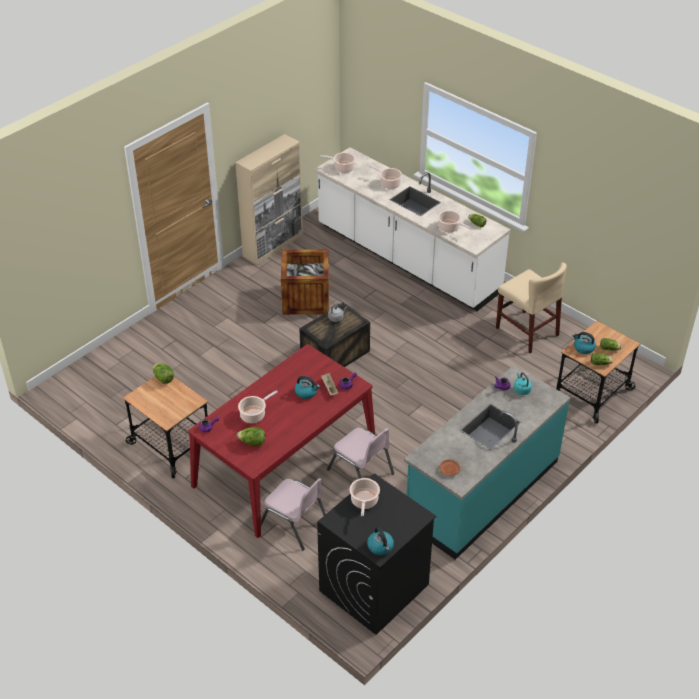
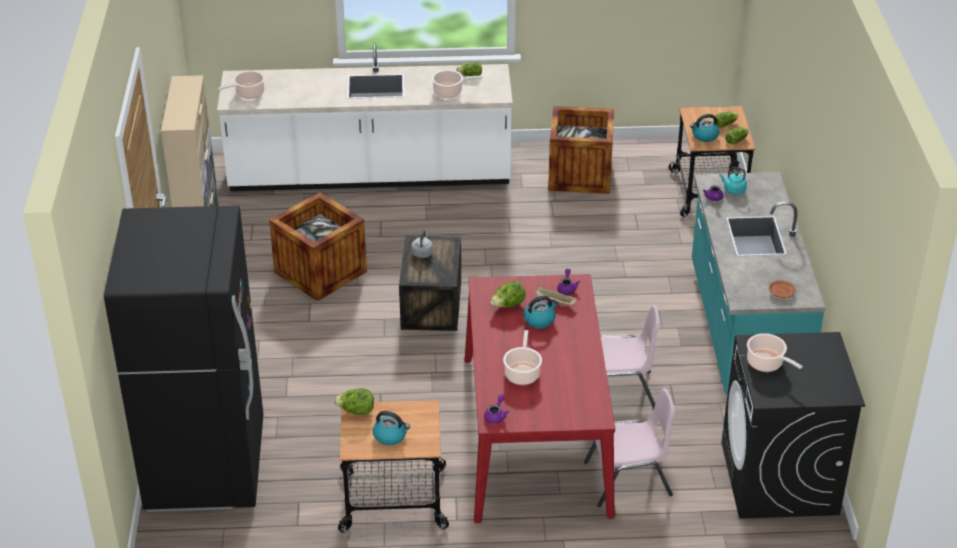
camera: 45 degrees left, 5 degrees down
(119, 365) = (206, 466): none -> black fridge
(252, 443) = (562, 398): lettuce -> lettuce (508, 305)
(380, 547) = (839, 389): kettle -> kettle (390, 436)
(389, 183) = (322, 83): cooking pot -> none
(527, 331) = (580, 174): beige chair -> crate

